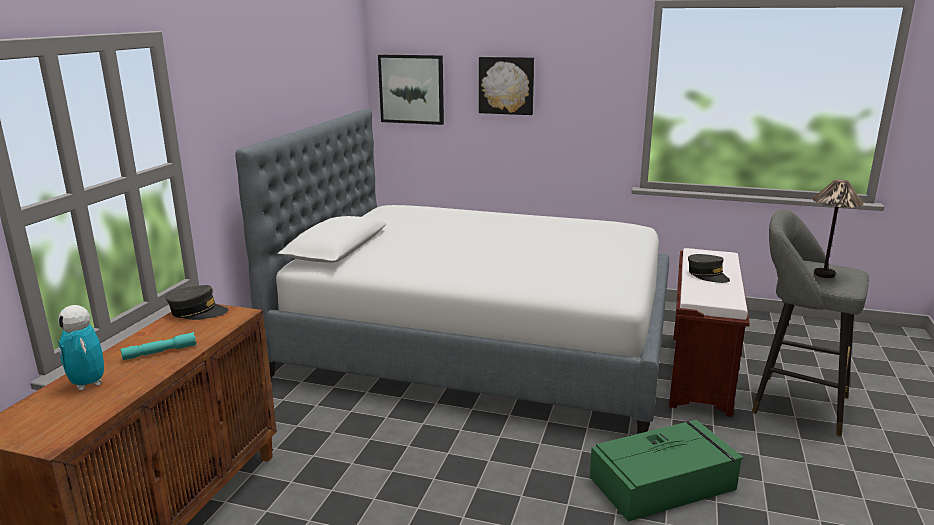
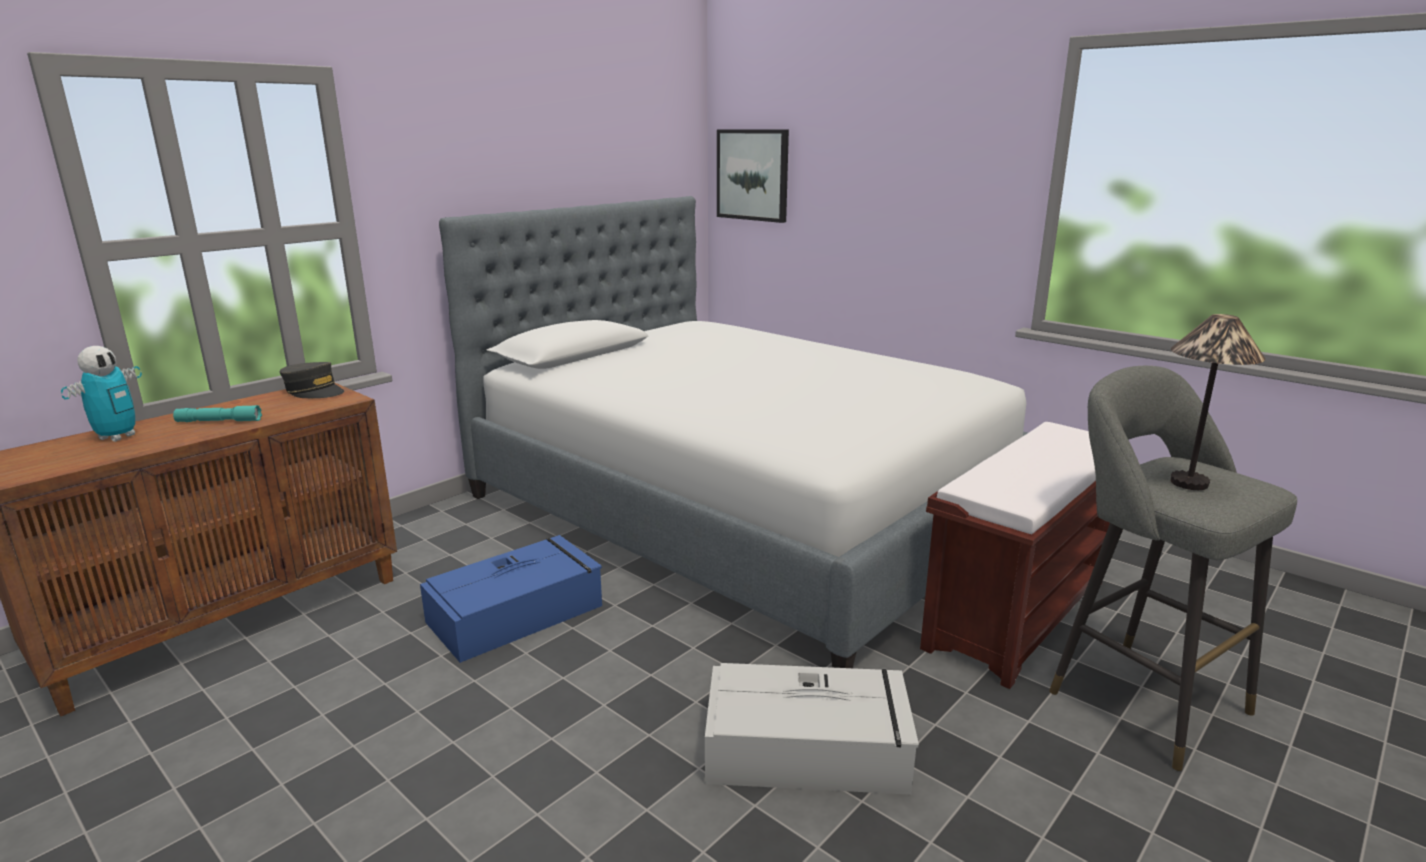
camera: 25 degrees right, 0 degrees up
(88, 384) = (117, 437): toy robot -> toy robot turned 150 degrees counterclockwise
(398, 453) = (518, 613): none -> blue storage box
(506, 85) = (861, 170): picture -> none
(664, 482) = (809, 749): green storage box -> grey storage box
(707, 275) = (1031, 461): grey cap -> none

